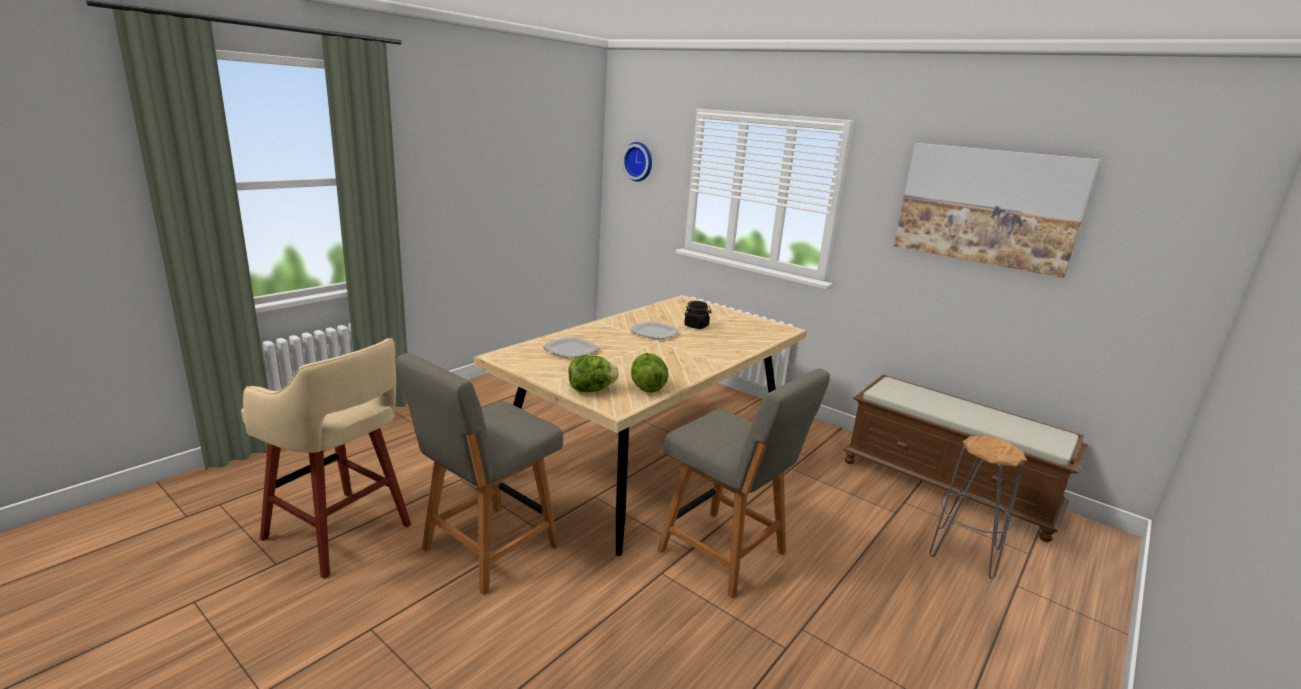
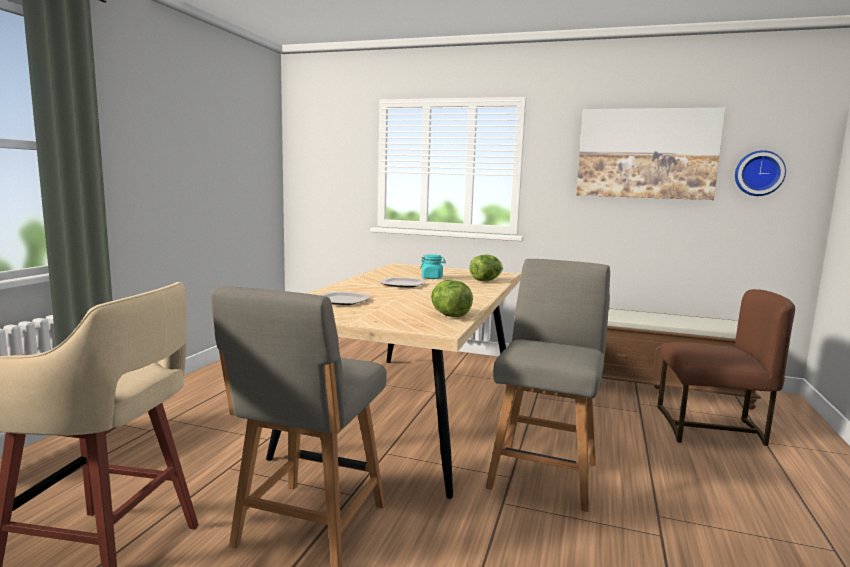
camera: 20 degrees left, 10 degrees down
(591, 390) = (401, 322): lettuce -> lettuce (485, 280)
(639, 161) = (323, 152): wall clock -> wall clock (758, 173)
(696, 326) = (432, 278): black jar -> turquoise jar
(726, 554) = (544, 472): grey chair -> grey chair turned 90 degrees counterclockwise
(964, 552) = (711, 428): grey stool -> brown chair

